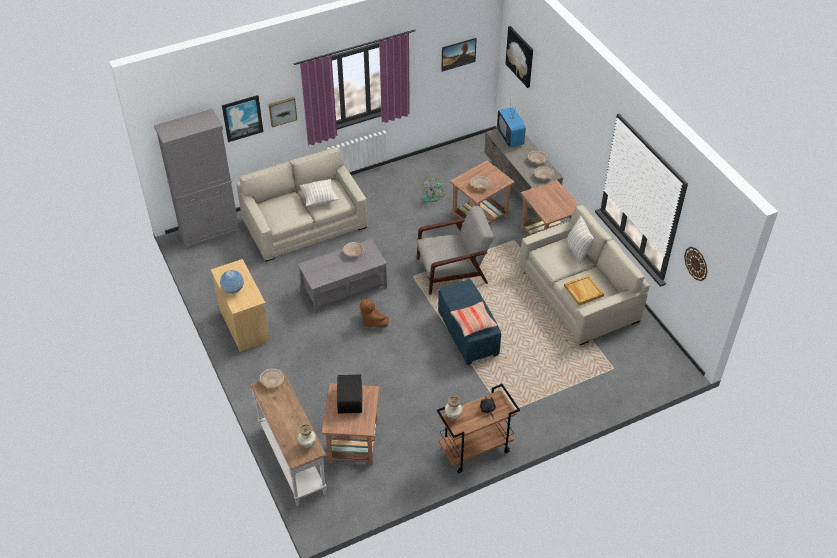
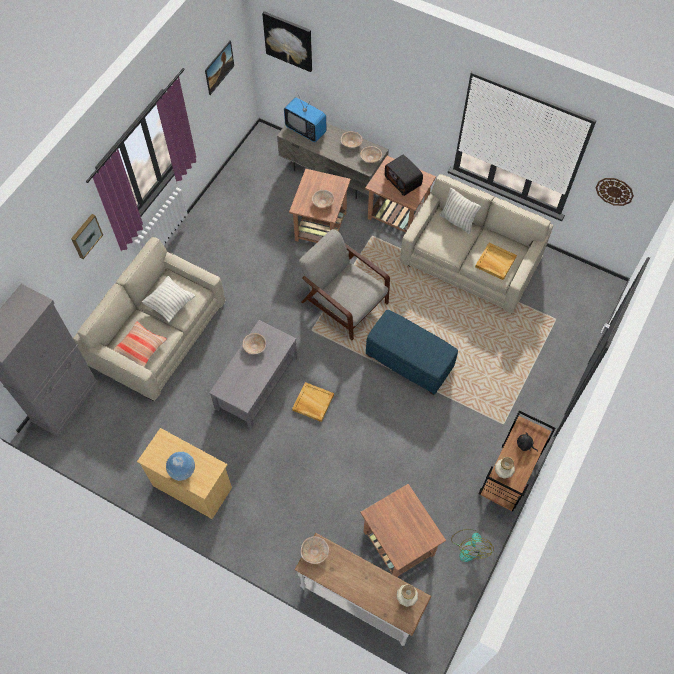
camera: 35 degrees left, 15 degrees up
(242, 118) = (51, 270): picture -> none
(351, 400) = (395, 517): radio -> radio (403, 181)
(372, 321) = (312, 402): brown plush toy -> beige tray
(434, 195) = (260, 228): fan -> fan (469, 545)
(453, 271) = (343, 301): grey armchair -> grey armchair turned 90 degrees counterclockwise
(473, 322) = (427, 354): pillow -> pillow (140, 347)

